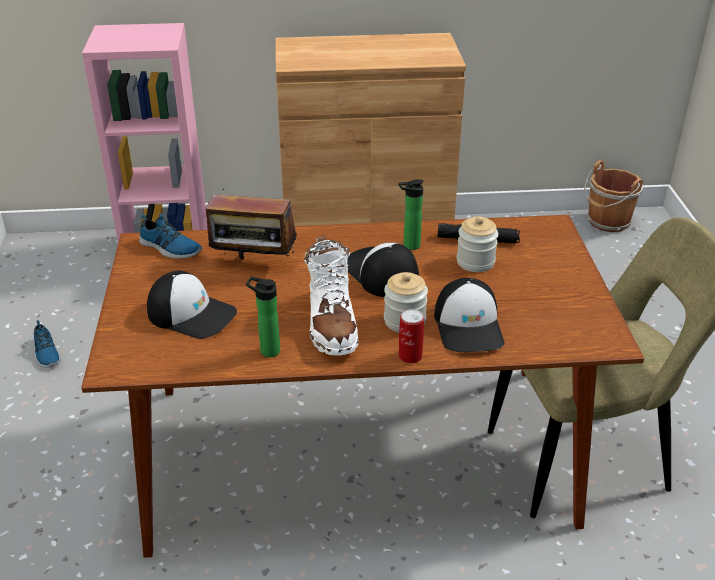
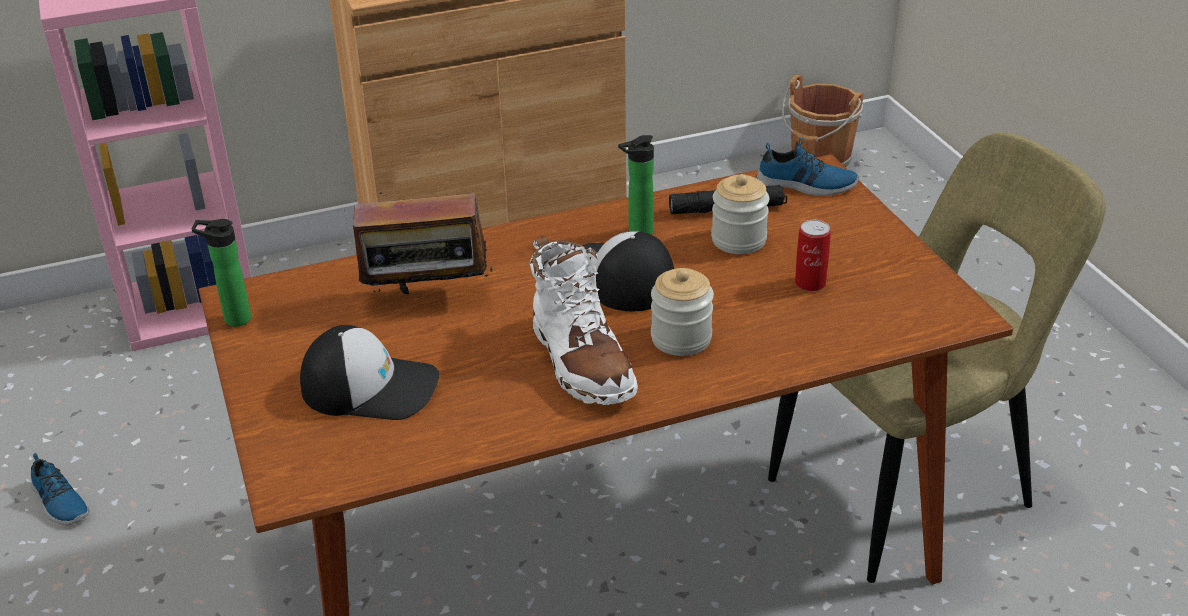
camera: 15 degrees left, 0 degrees up
(169, 248) = (287, 297): shoe -> shoe (806, 185)
(267, 350) = (507, 417): bottle -> bottle (233, 319)
(410, 356) = (711, 385): can -> can (810, 283)
(469, 326) = (771, 329): cap -> none

